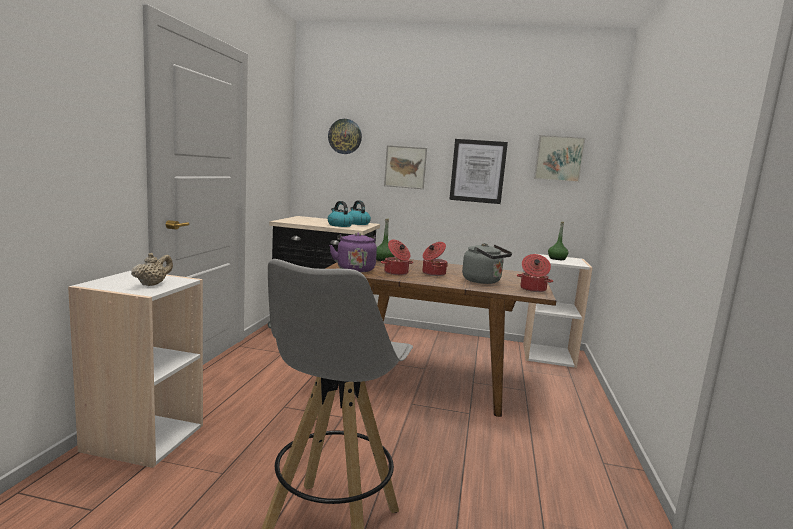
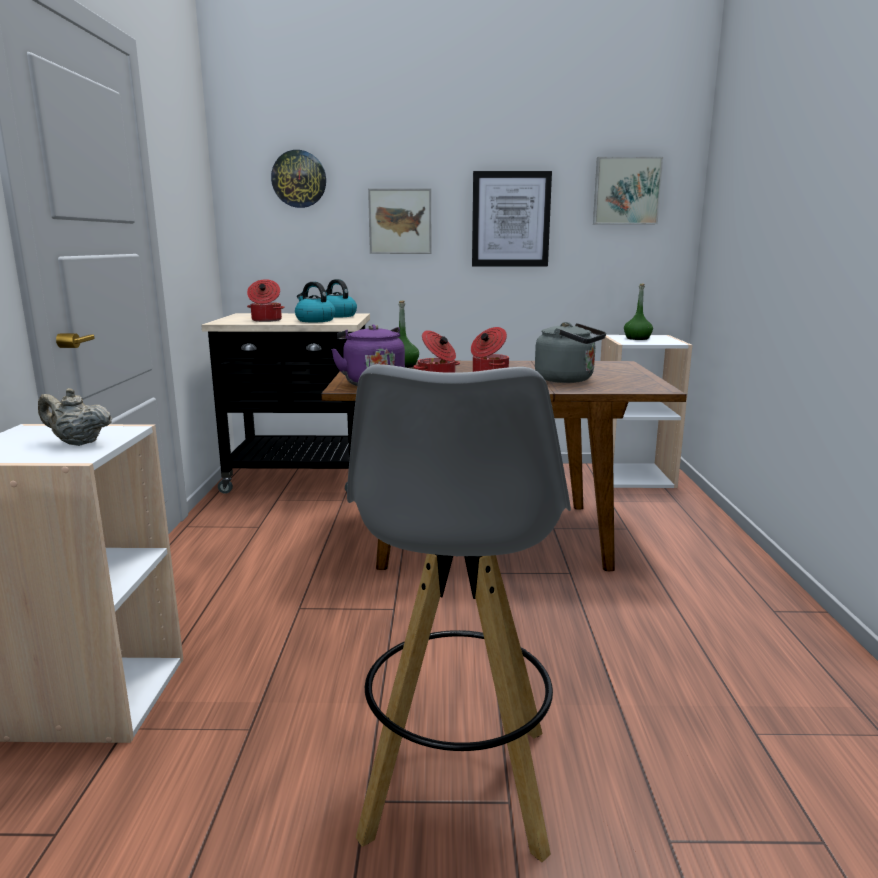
camera: 10 degrees left, 5 degrees up
(152, 284) = (77, 443): beige teapot -> beige teapot turned 90 degrees counterclockwise
(532, 289) = (642, 383): cooking pot -> cooking pot (266, 320)

